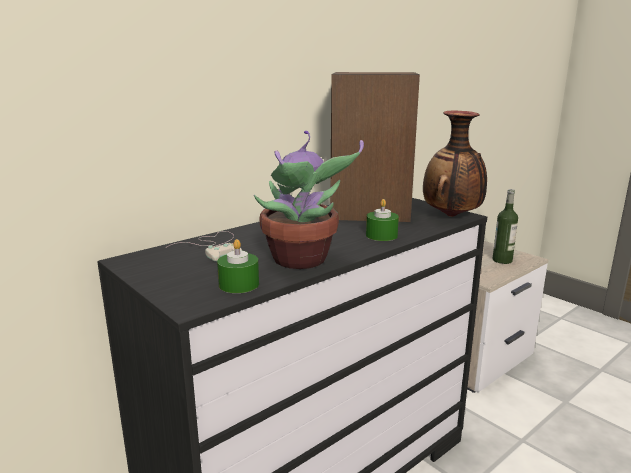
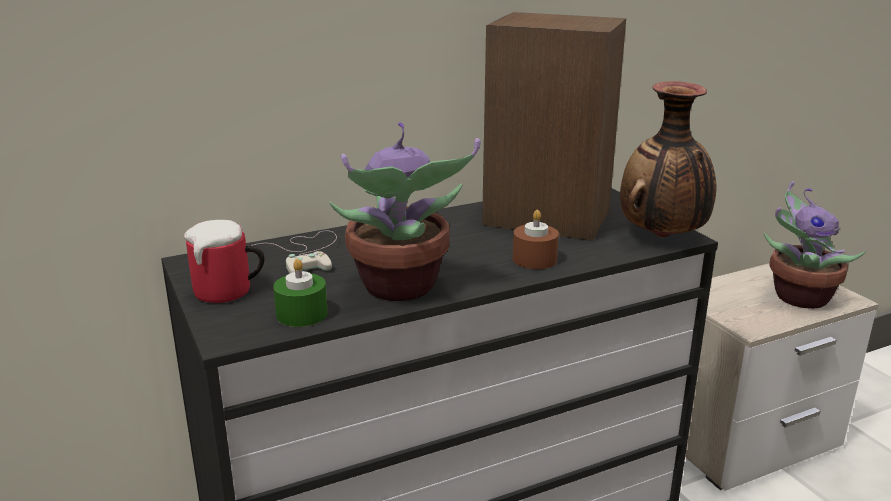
camera: 15 degrees right, 5 degrees up
(171, 277) = (230, 293): none -> mug
(381, 235) = (534, 259): green candle -> brown candle
(502, 260) = (797, 297): bottle -> potted plant

